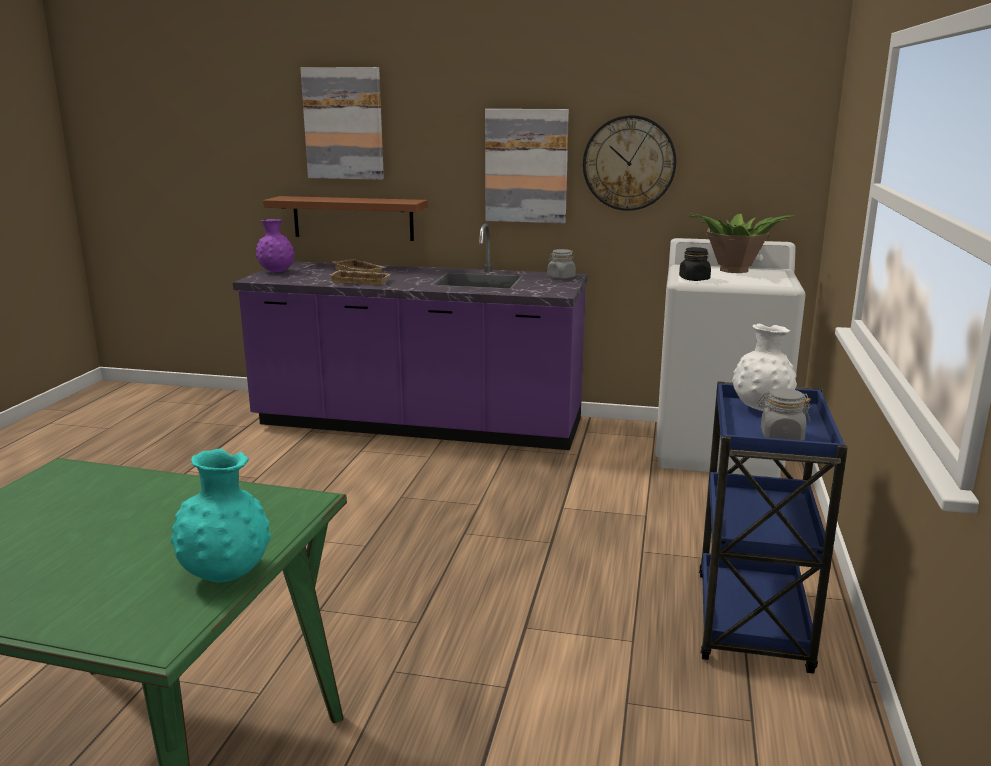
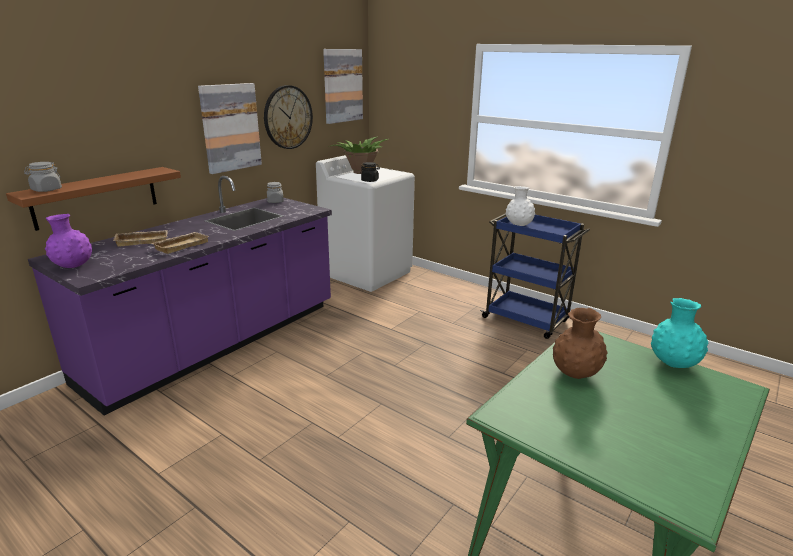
camera: 65 degrees left, 5 degrees up
(168, 502) = (575, 374): none -> brown vase
(343, 124) = (71, 108): picture -> picture (342, 86)
(781, 436) = (552, 230): grey jar -> grey jar (46, 190)

